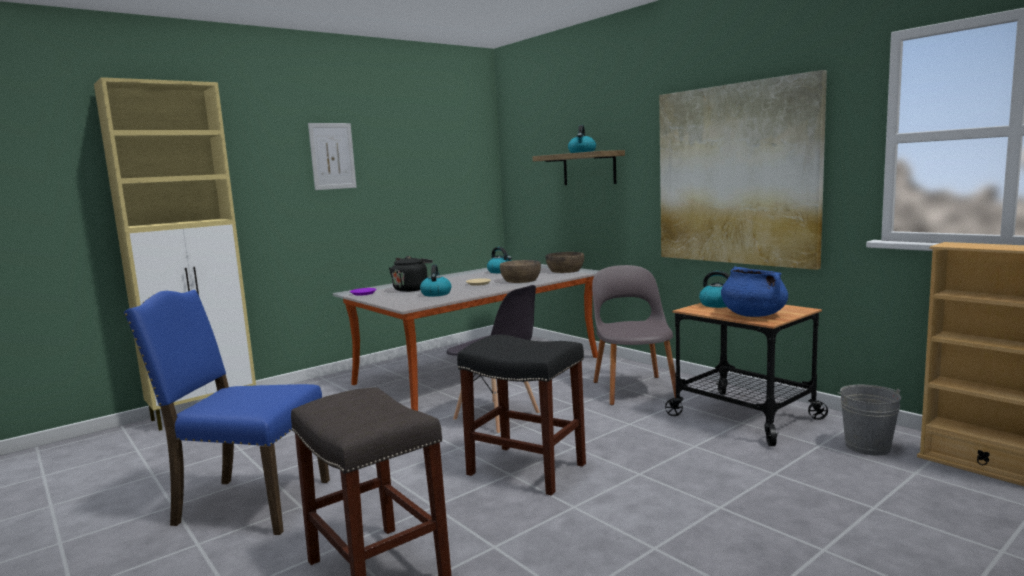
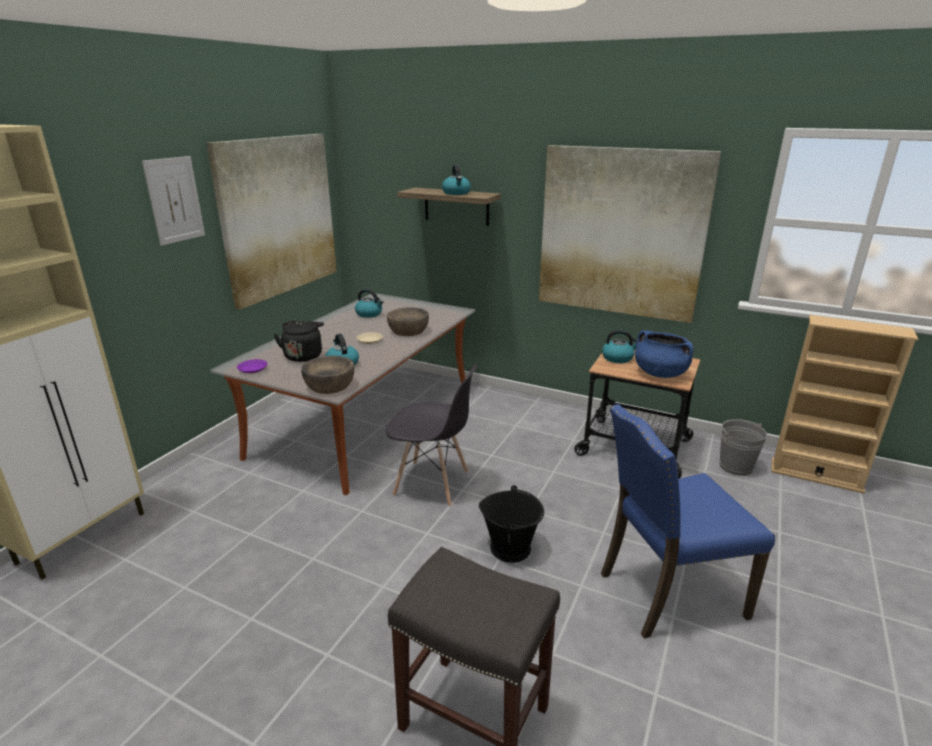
camera: 25 degrees left, 15 degrees up
(248, 503) = (264, 667): blue chair -> blue chair (667, 593)
(432, 182) = (278, 216): none -> picture
(528, 469) = (511, 548): black stool -> black bucket
(565, 270) = (435, 309): brown bowl -> brown bowl (329, 385)
(634, 389) = (526, 425): grey chair -> none

